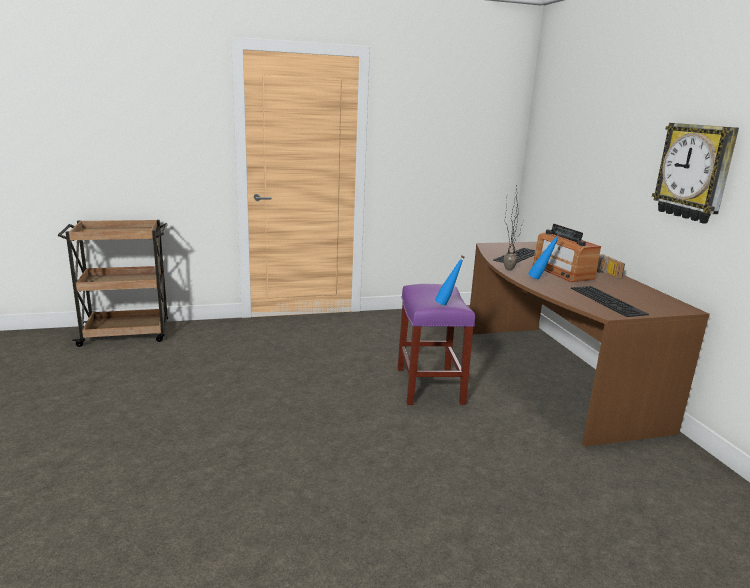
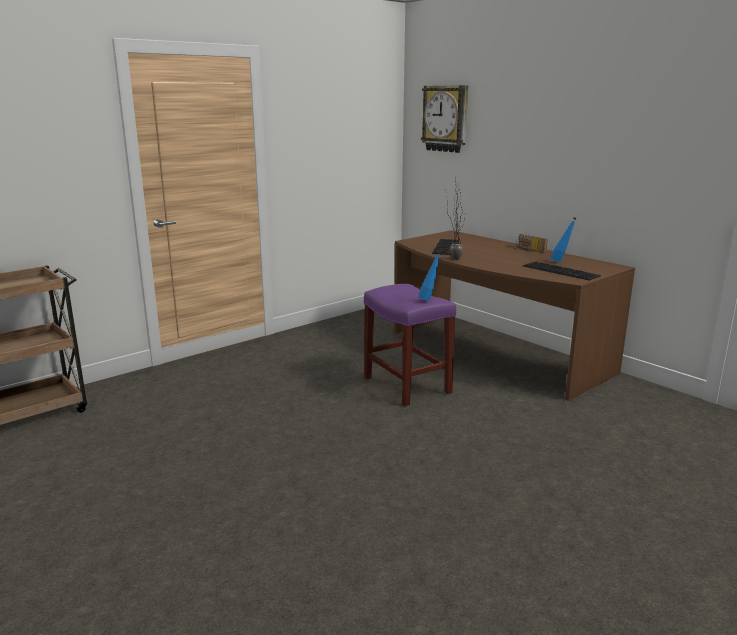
camera: 25 degrees left, 0 degrees up
(540, 279) = (490, 263): blue bottle -> blue bottle (561, 262)
(562, 272) = (498, 254): radio -> none
(694, 172) = (602, 152): wall clock -> wall clock (445, 119)

